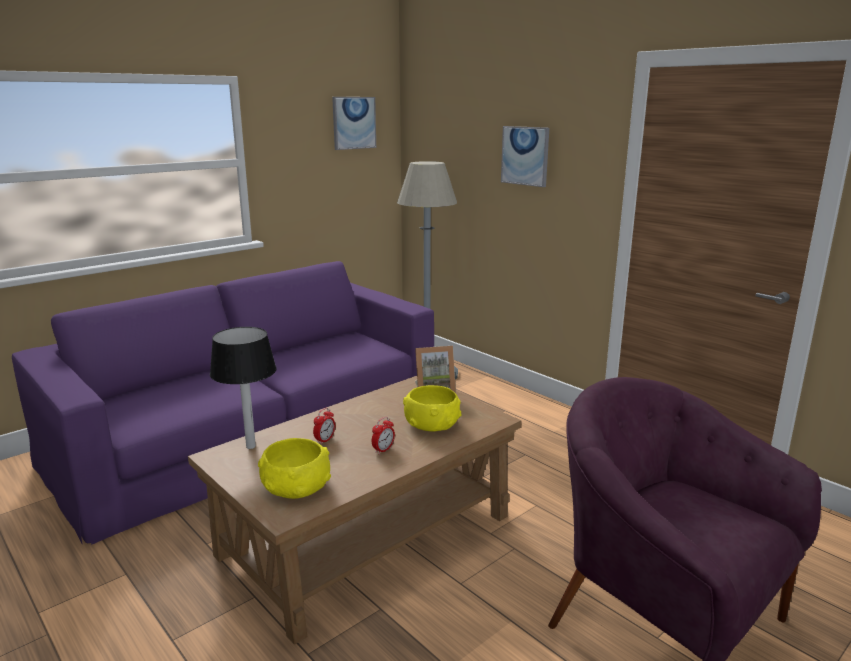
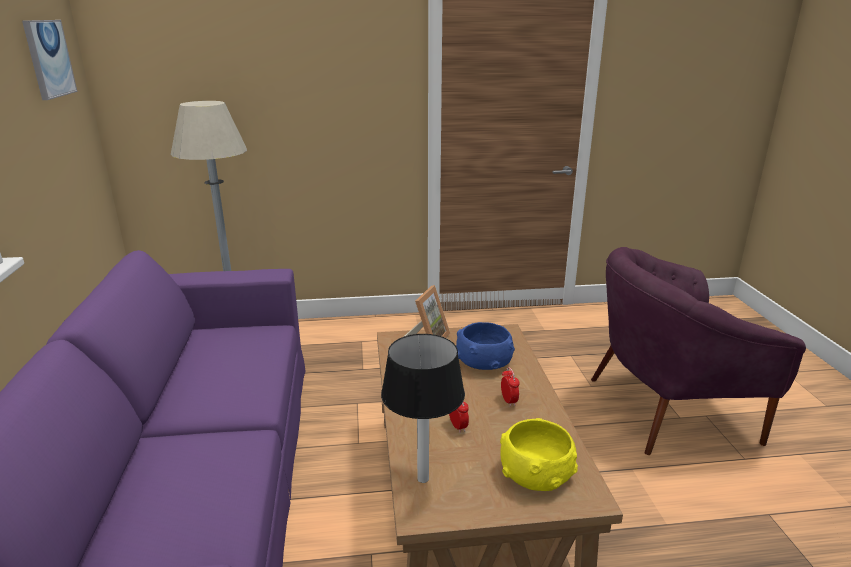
camera: 55 degrees left, 5 degrees up
(431, 423) = (483, 361): yellow bowl -> blue bowl
(525, 156) = (308, 84): picture -> none

